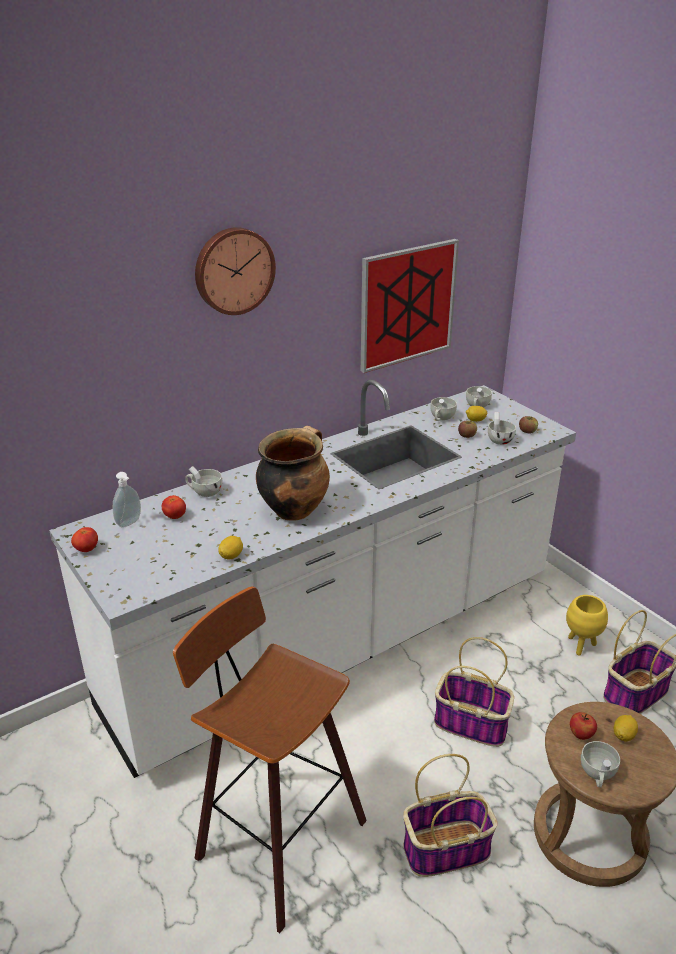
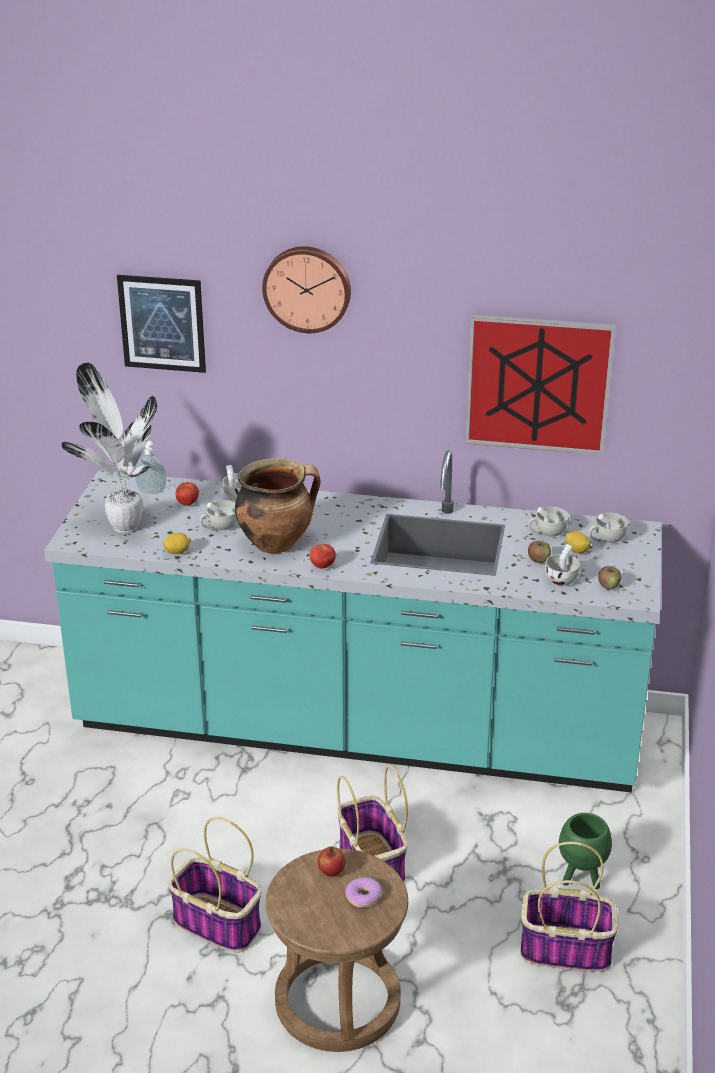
camera: 45 degrees right, 0 degrees up
(86, 549) = (98, 496): tomato -> tomato (322, 566)
(97, 349) = (162, 323): none -> picture
(149, 559) = (124, 525): none -> potted plant
(275, 840) = (115, 829): stool -> none
(338, 642) = (357, 731): white counter -> turquoise counter
(581, 645) = (581, 879): yellow planter -> green planter
(597, 774) = (295, 901): white cup -> white cup (219, 526)
(623, 735) = (363, 896): lemon -> donut

